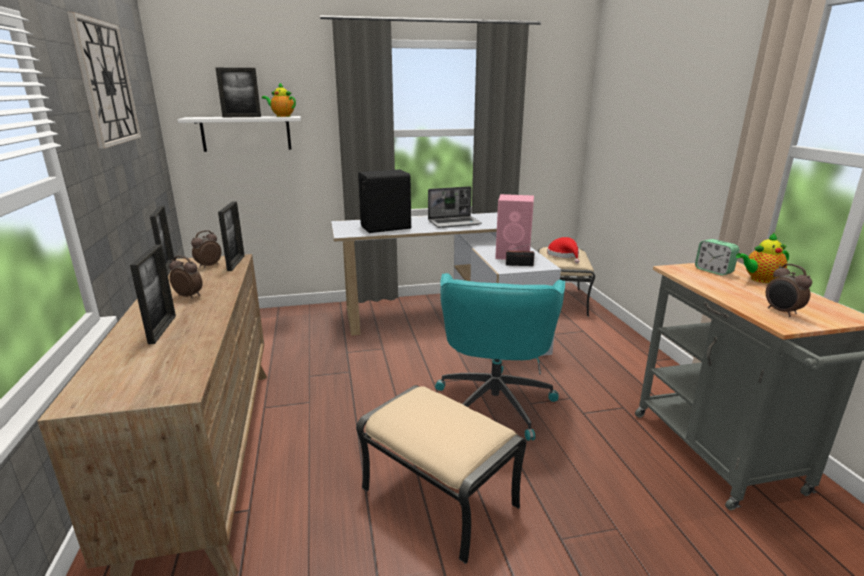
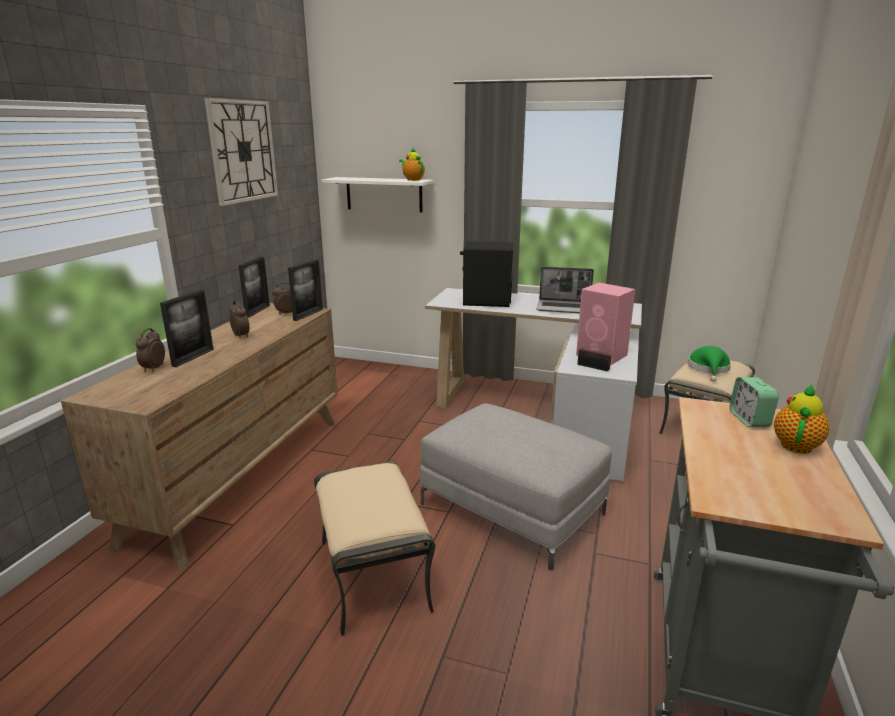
camera: 30 degrees right, 0 degrees up
(242, 117) = (376, 179): picture frame -> none
(495, 401) = (510, 509): turquoise office chair -> grey ottoman
(564, 255) = (709, 369): red hat -> green hat
(759, 279) = (796, 444): teapot -> teapot turned 105 degrees clockwise
(781, 312) = (744, 487): alarm clock -> alarm clock (153, 369)

